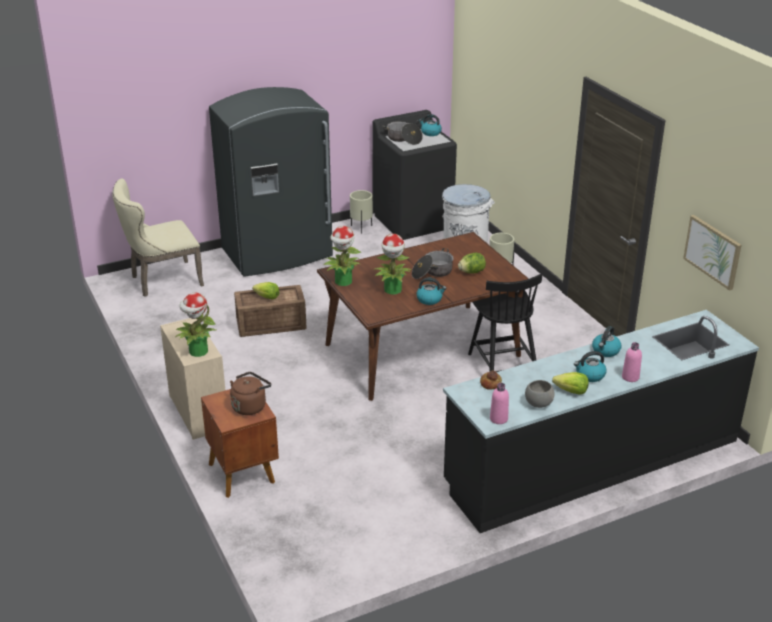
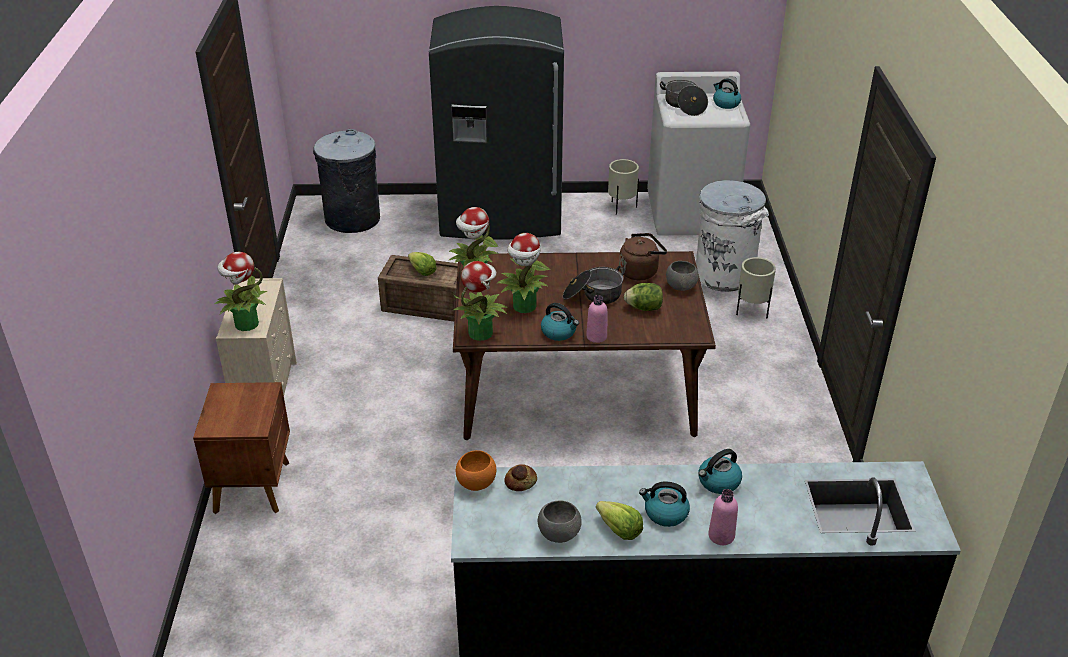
camera: 25 degrees right, 5 degrees up
(162, 281) = (352, 219): beige chair -> grey trash can
(250, 406) = (252, 412): brown kettle -> brown kettle (640, 271)
(378, 312) = (481, 332): none -> potted plant
(413, 221) = (691, 214): black washing machine -> white washing machine
(463, 392) = (475, 483): none -> orange bowl
(484, 254) = (681, 286): none -> grey bowl
(498, 419) = (487, 539): pink bottle -> pink bottle (596, 336)
(503, 367) = (661, 445): black chair -> none
(713, 251) = (945, 379): picture -> none

